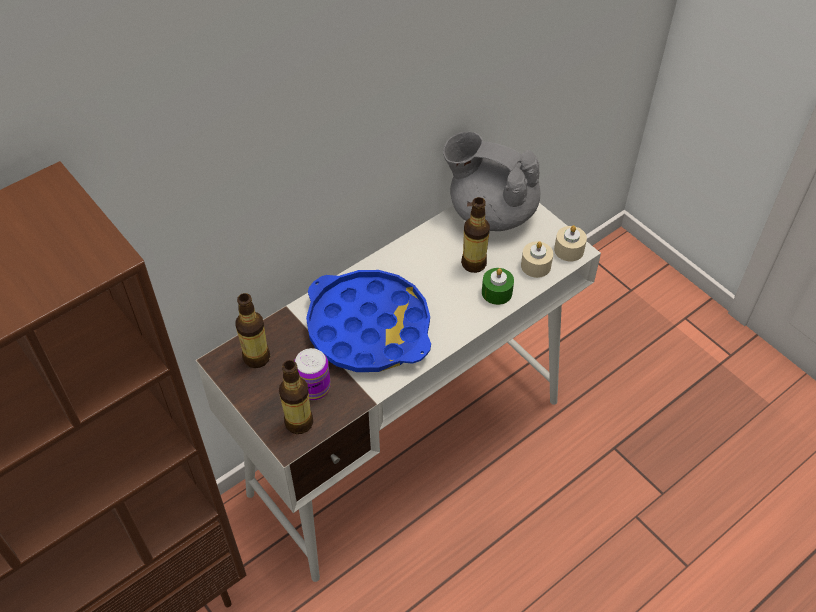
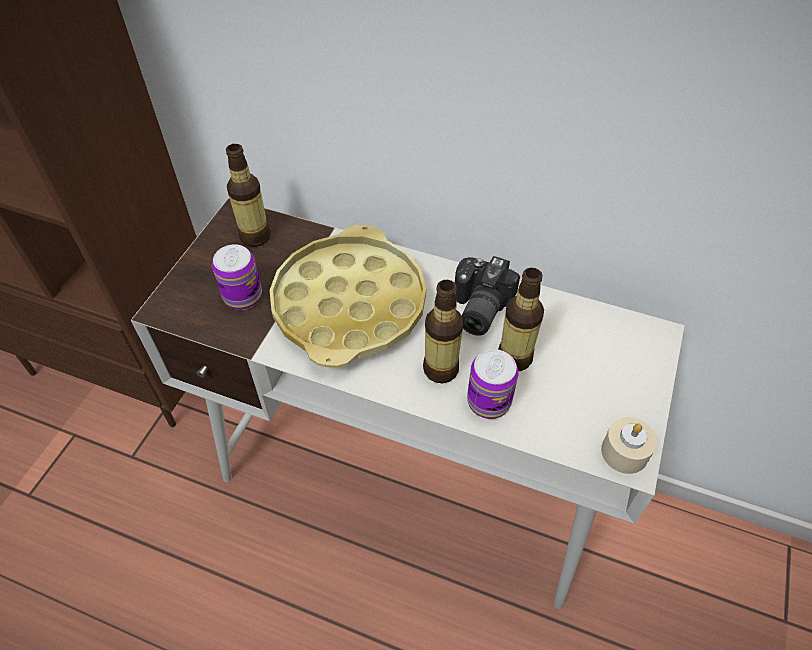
camera: 60 degrees right, 0 degrees up
(299, 422) = (191, 305): bottle -> bottle (440, 369)
(368, 328) = (349, 304): blue tray -> yellow tray
(421, 262) = (476, 308): none -> camera
(491, 211) = (610, 338): grey teapot -> none
(497, 292) = (488, 401): green candle -> can
(535, 266) = (565, 425): beige candle -> none

